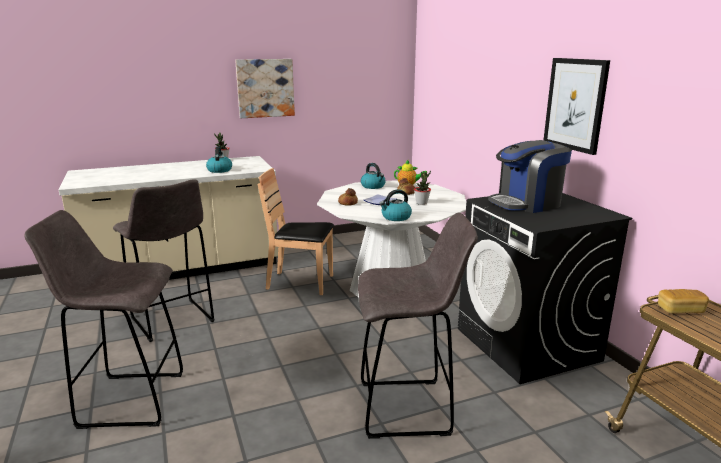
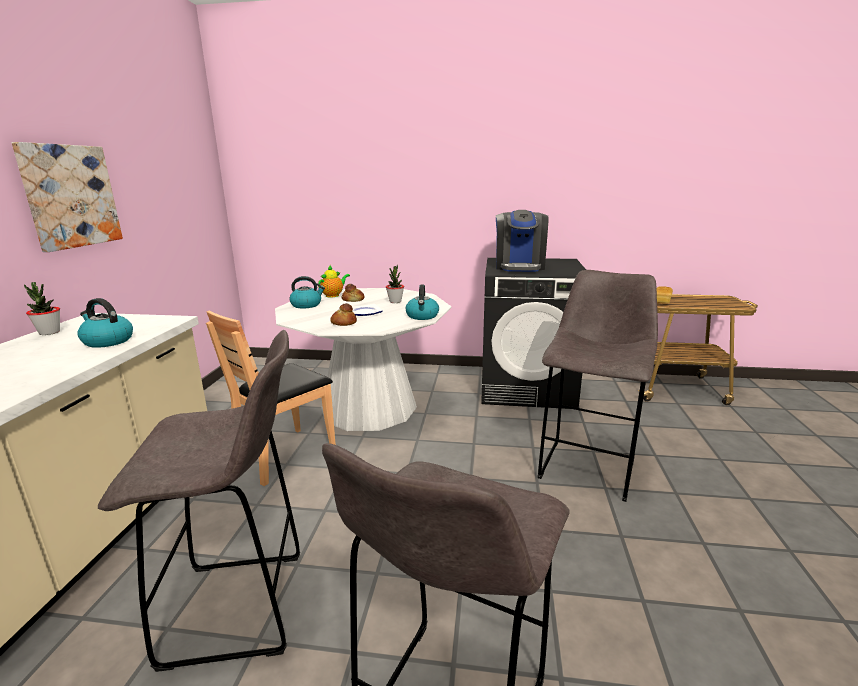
camera: 60 degrees left, 0 degrees up
(575, 104) = (500, 181): picture -> none

